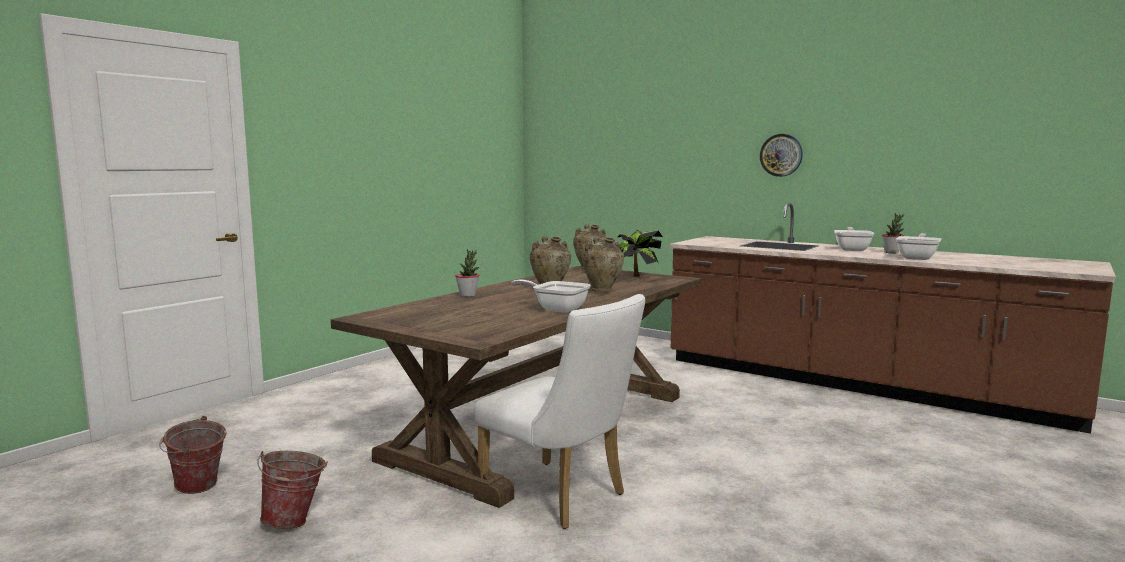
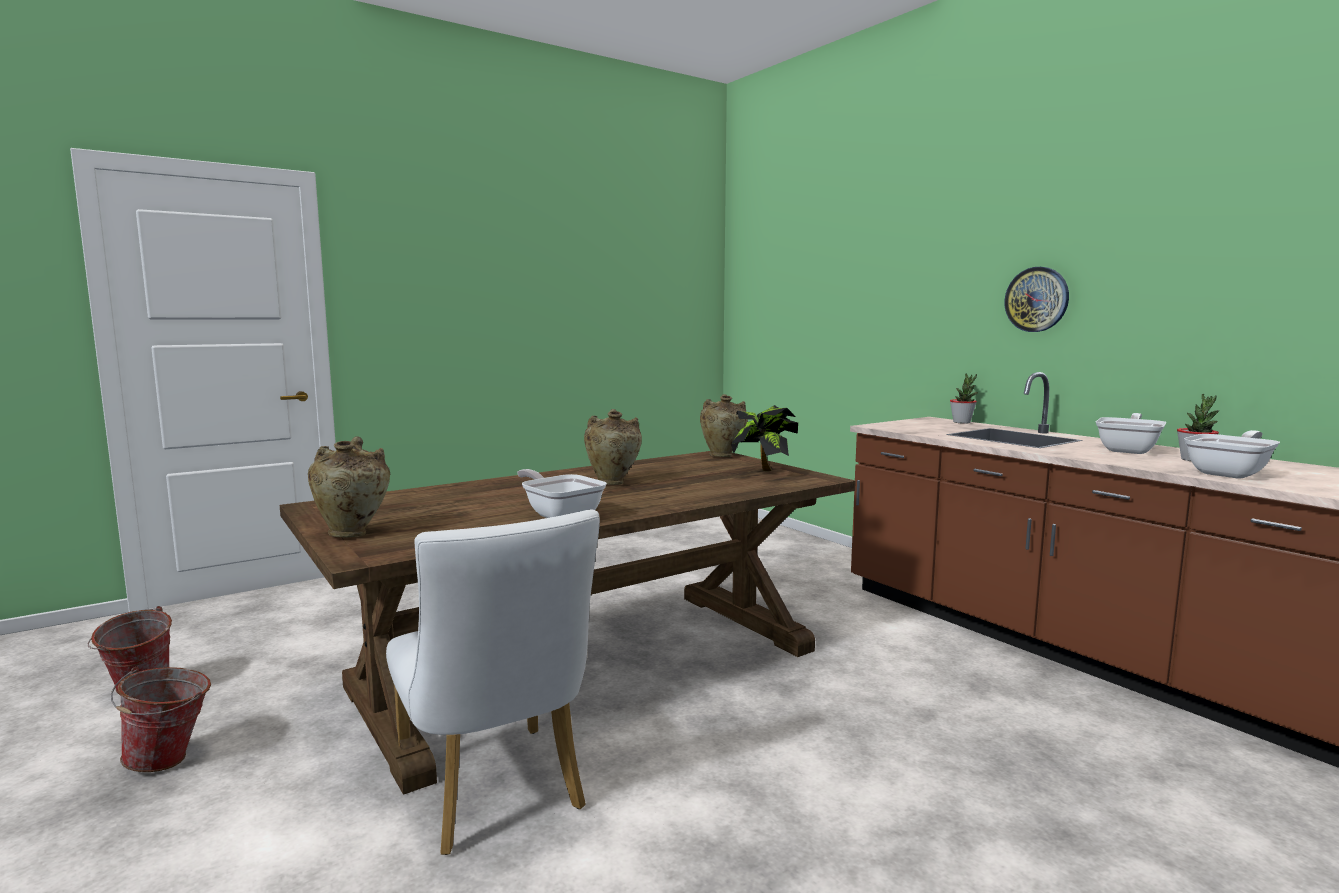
camera: 20 degrees right, 0 degrees up
(467, 295) = (497, 483): potted plant -> potted plant (962, 422)
(602, 291) = (676, 490): beige vase -> beige vase (353, 534)

